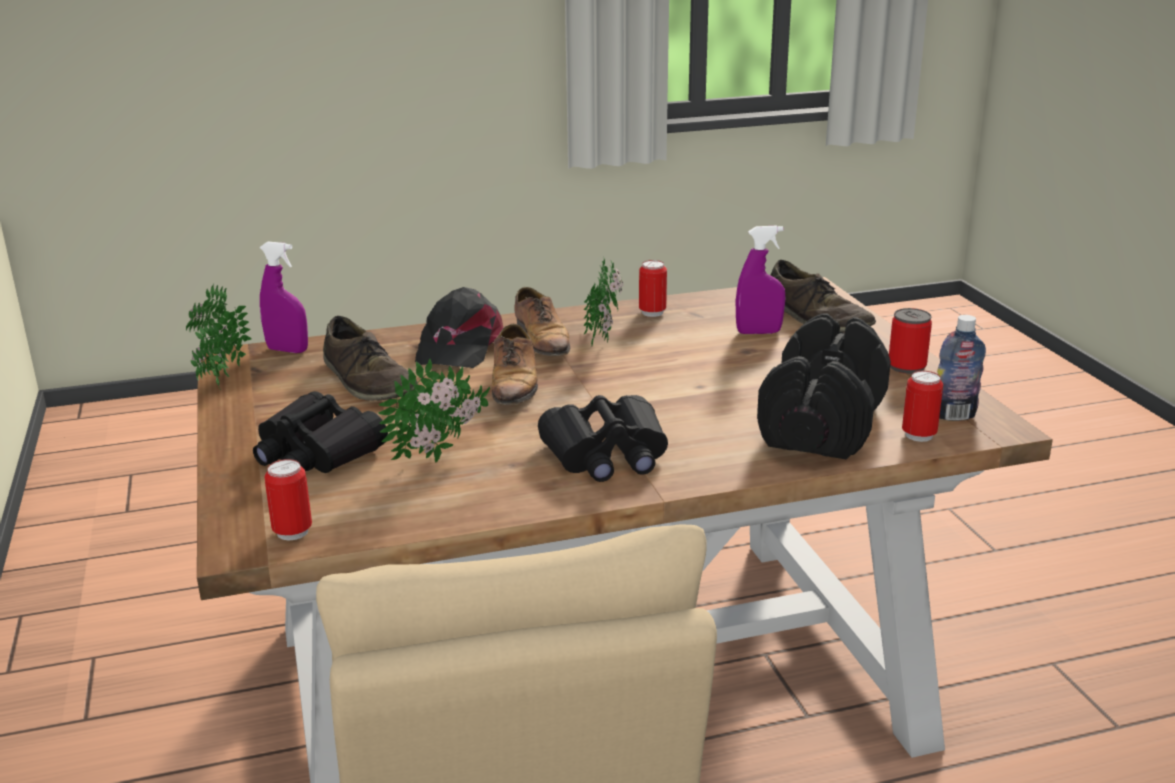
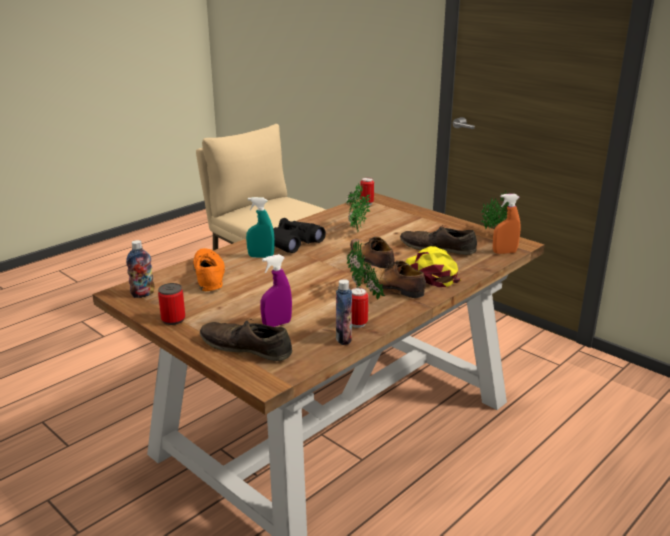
camera: 150 degrees right, 0 degrees up
(287, 350) = (504, 252): purple spray bottle -> orange spray bottle
(316, 452) = (403, 221): black binoculars -> none
(459, 346) = (430, 273): black cap -> yellow cap
(688, 303) = (343, 339): none -> bottle
(698, 440) = (261, 256): none -> turquoise spray bottle
(822, 424) = (208, 275): black dumbbell -> orange shoe
(918, 435) = (160, 280): can -> none

